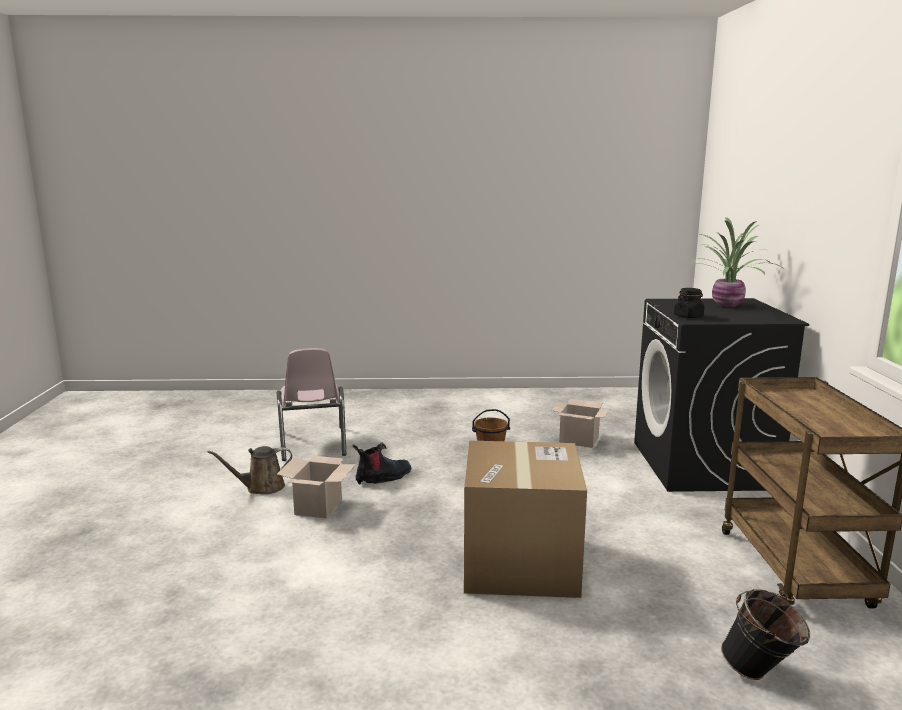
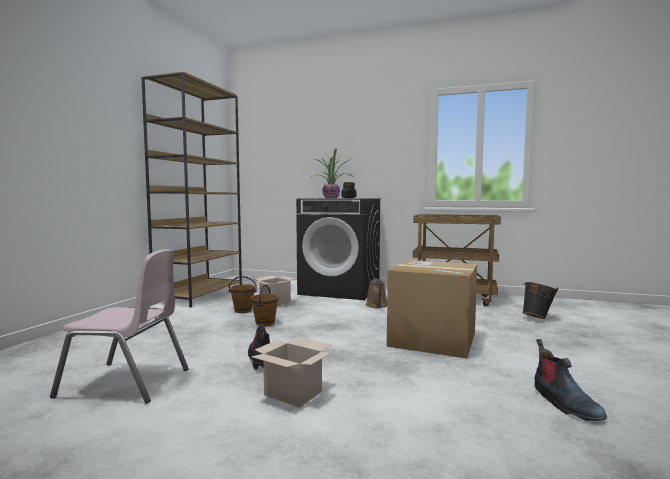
camera: 70 degrees left, 10 degrees down
(261, 487) = (207, 422): brown watering can -> brown watering can (377, 306)
(352, 664) = (564, 404): none -> boot
(525, 433) = (243, 310): none -> brown bucket
(563, 398) = (200, 294): none -> brown bookcase

